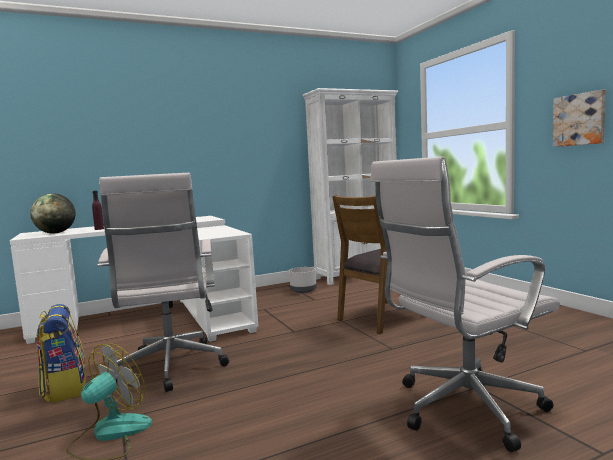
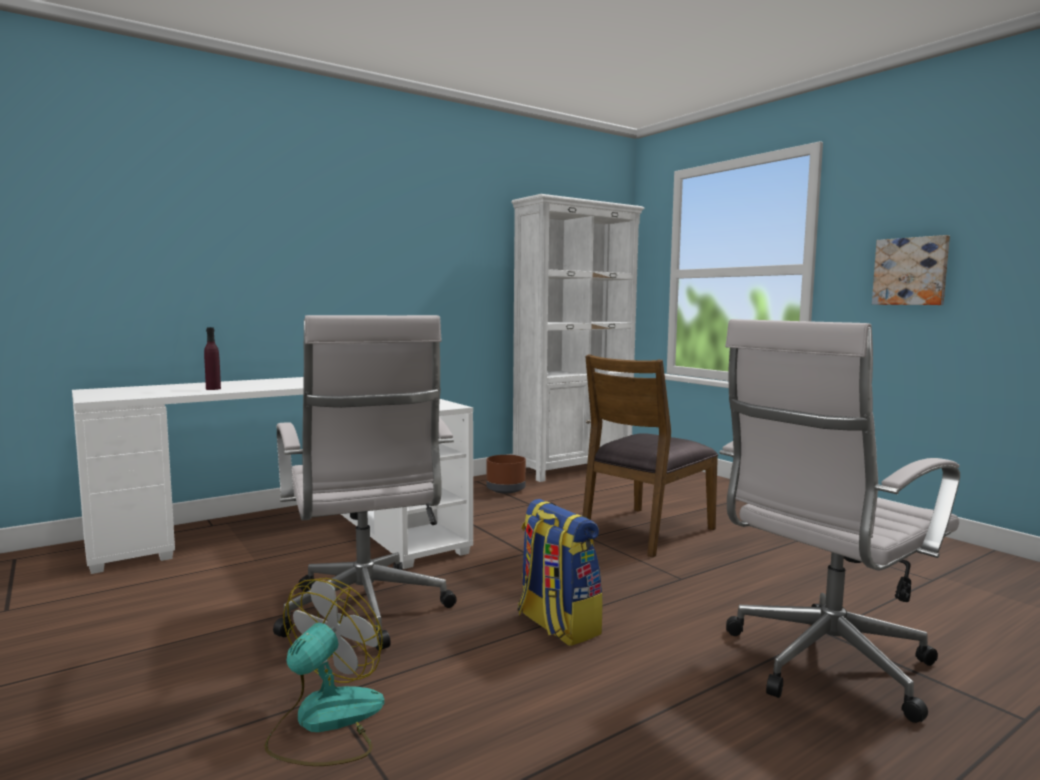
camera: 10 degrees left, 0 degrees up
(56, 233) = (143, 393): globe -> none
(65, 388) = (203, 648): backpack -> backpack (556, 625)
(303, 290) = (505, 490): grey planter -> brown planter

